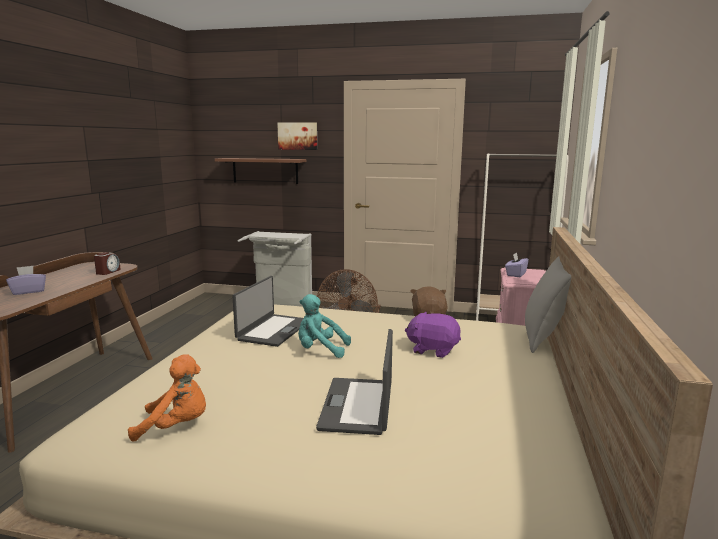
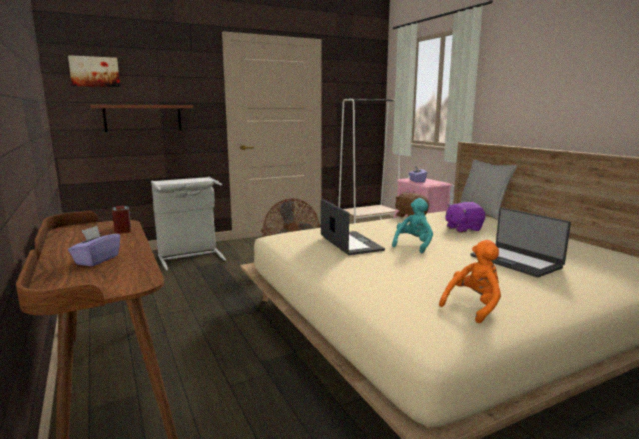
camera: 40 degrees left, 0 degrees up
(298, 136) = (178, 82): picture -> picture (94, 71)
(320, 350) = (413, 245): turquoise plush toy -> turquoise plush toy turned 150 degrees clockwise

